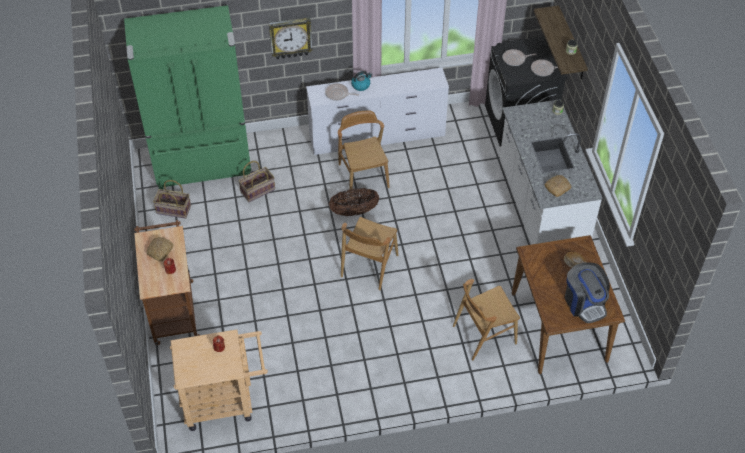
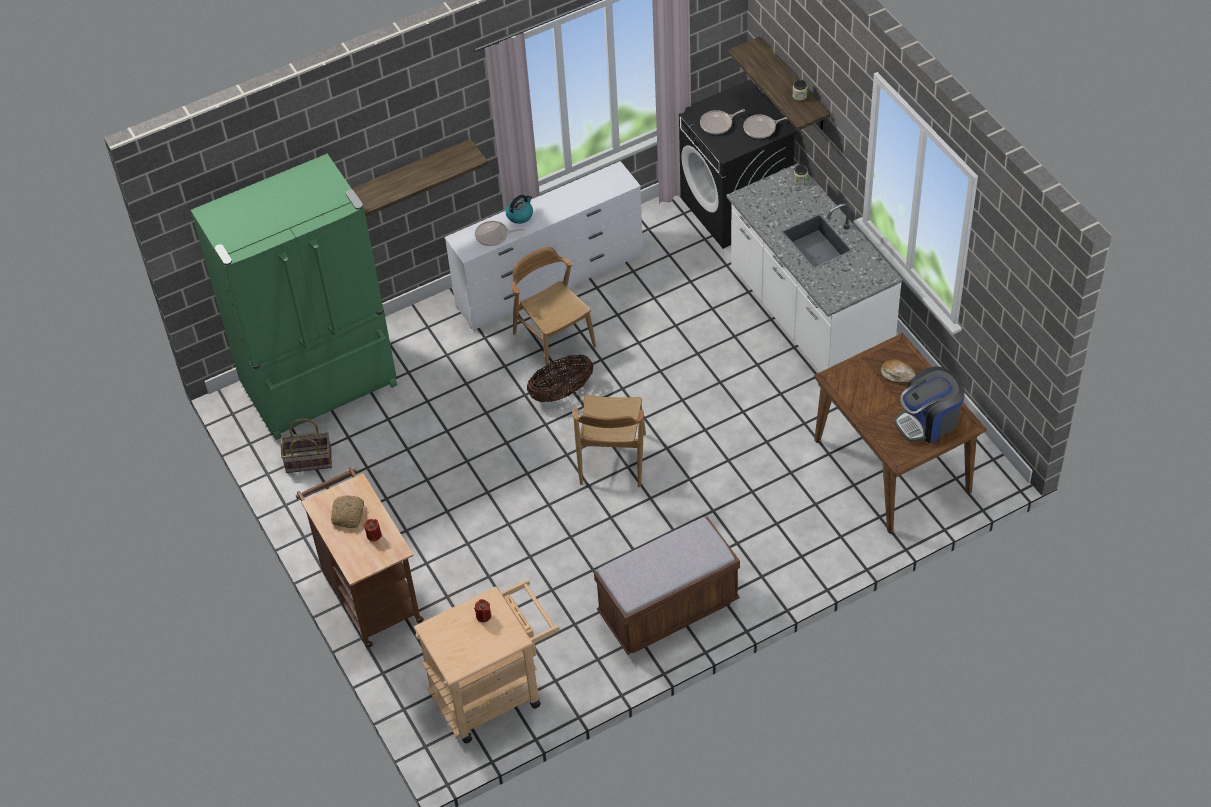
camera: 15 degrees left, 0 degrees up
(257, 190) = (415, 401): basket -> none
(290, 37) = (412, 175): wall clock -> shelf
(364, 380) = (668, 609): none -> brown bench
(484, 334) = (800, 504): brown chair -> none
(557, 187) = (840, 282): bread -> none
(584, 303) = (928, 421): coffee machine -> coffee machine turned 105 degrees clockwise

